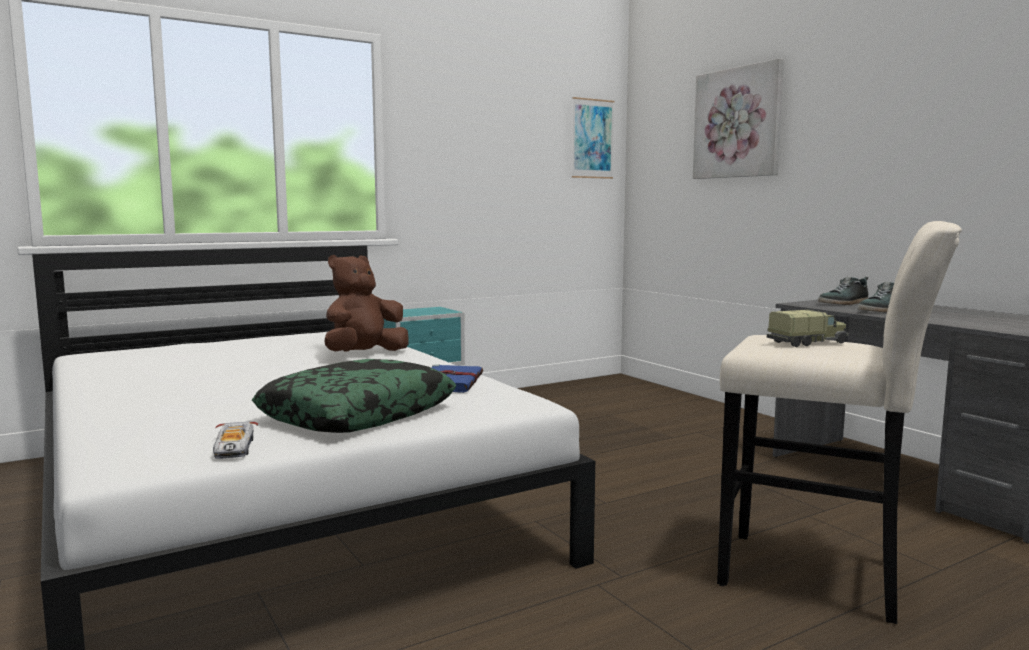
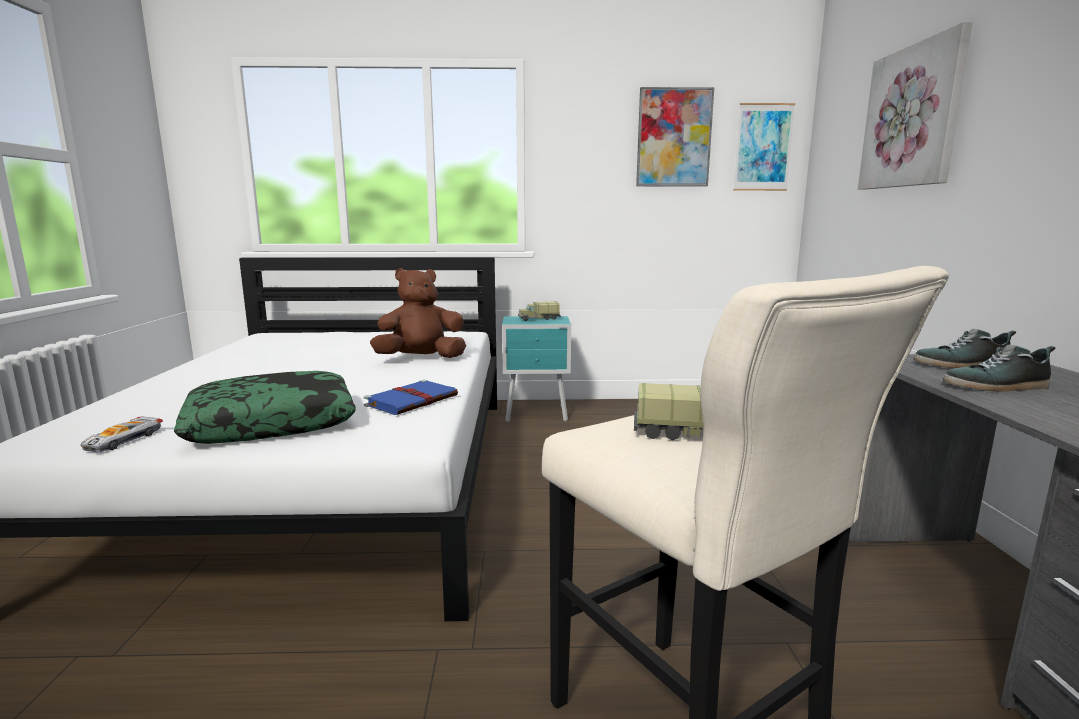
camera: 30 degrees right, 5 degrees up
(419, 310) = (538, 319): none -> toy truck
(521, 125) = (674, 138): none -> picture

